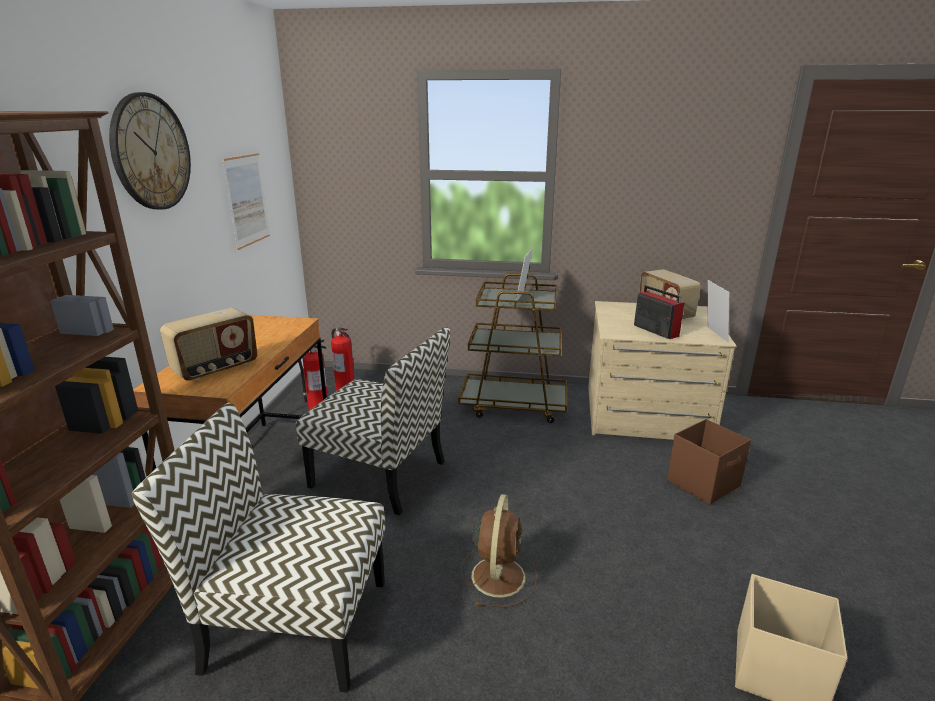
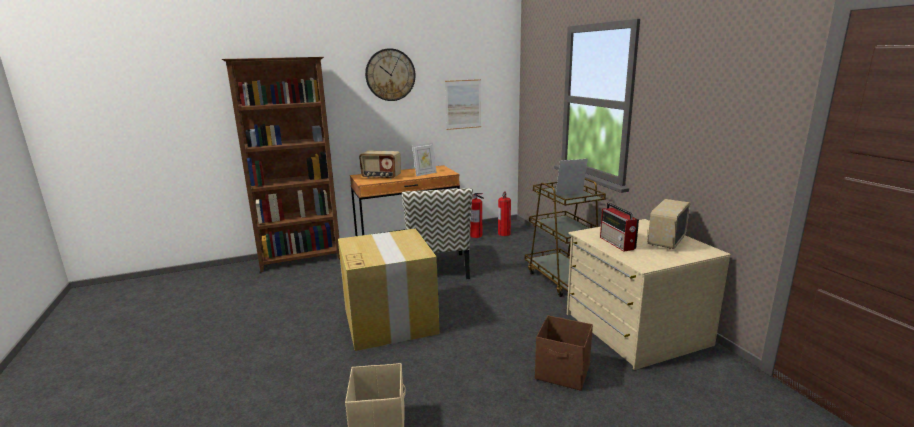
camera: 60 degrees right, 5 degrees down
(294, 624) = (323, 286): chair -> none
(498, 574) = (389, 320): brown fan -> cardboard box
(655, 330) = (617, 243): radio -> radio turned 135 degrees clockwise
(713, 334) = (652, 262): picture frame -> picture frame (425, 174)

